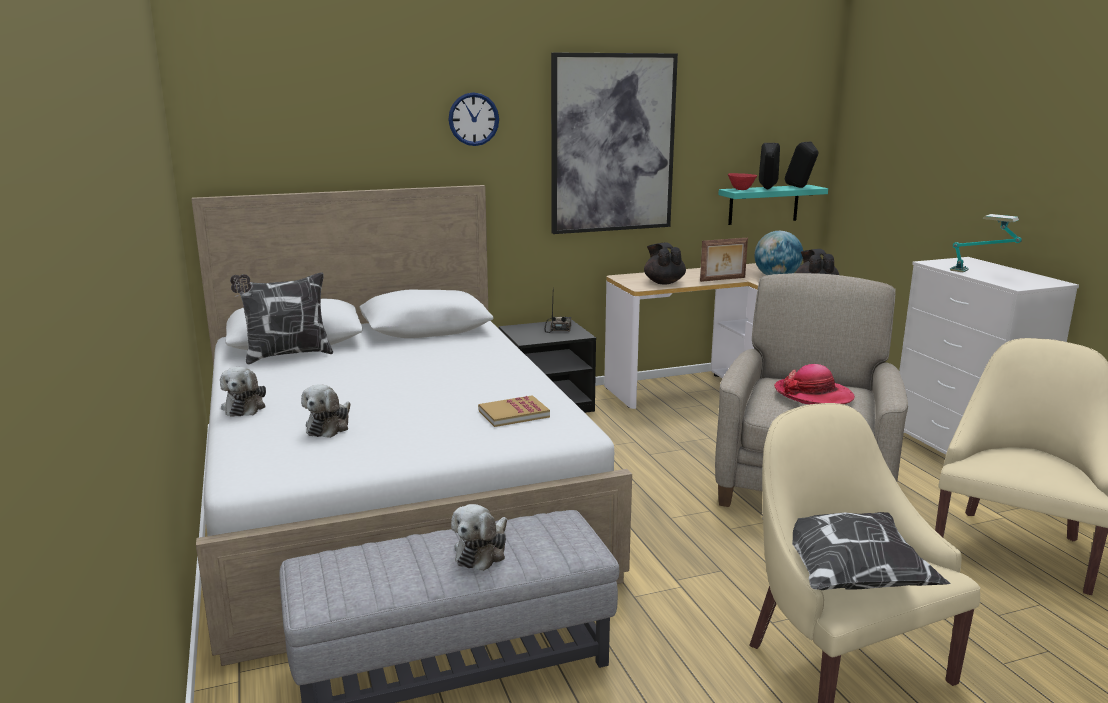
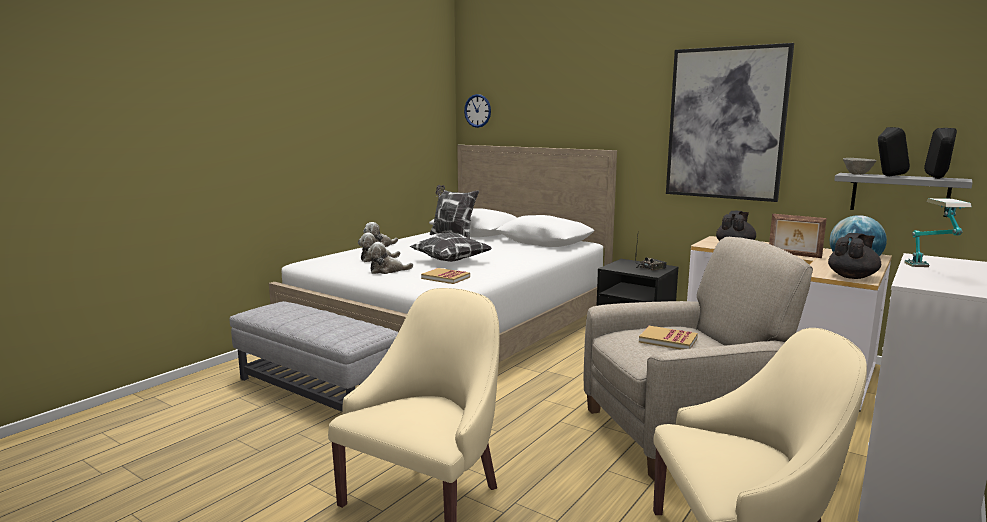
camera: 55 degrees right, 5 degrees down
(473, 119) = (615, 102): wall clock -> wall clock (477, 111)
(482, 551) = (317, 322): plush toy -> plush toy (387, 271)
(741, 189) = (857, 174): red bowl -> grey bowl
(763, 204) = (899, 194): turquoise shelf -> grey shelf
(813, 395) = (668, 340): hat -> book
(845, 576) = (393, 407): pillow -> pillow (451, 261)

